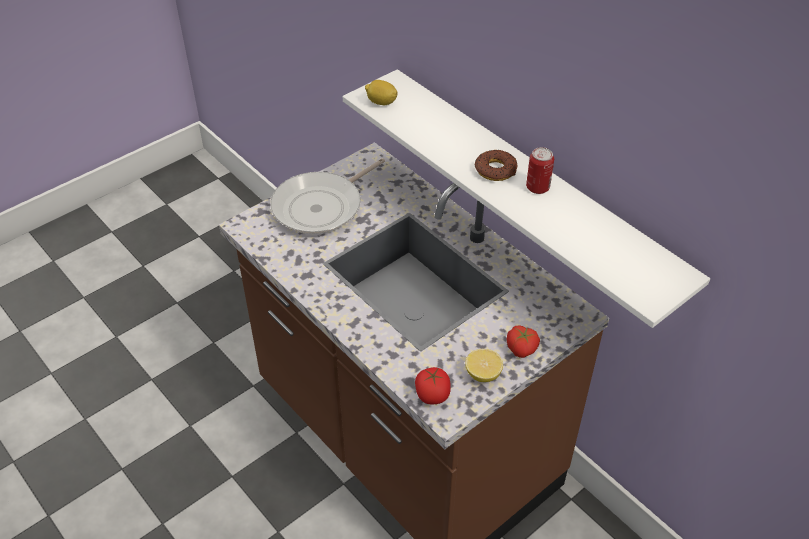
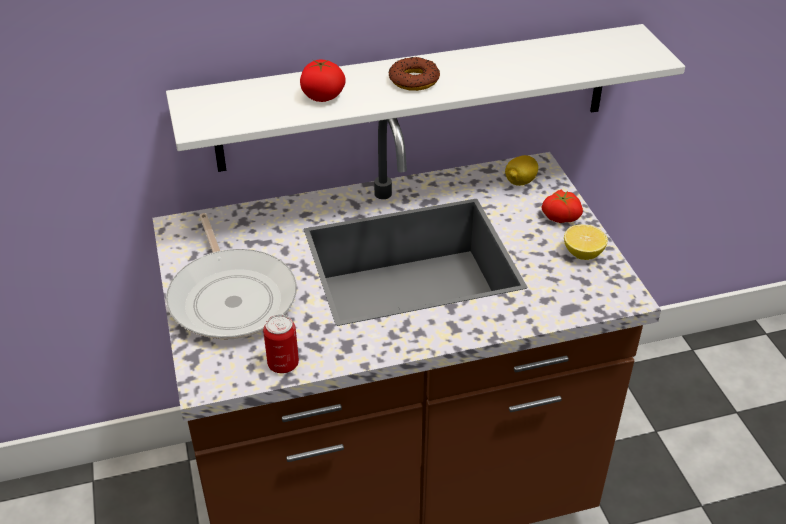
camera: 65 degrees left, 5 degrees down
(381, 102) = (222, 118): lemon -> lemon (520, 182)
(432, 395) = (595, 298): tomato -> tomato (323, 97)
(537, 187) = (462, 65): can -> can (283, 364)

